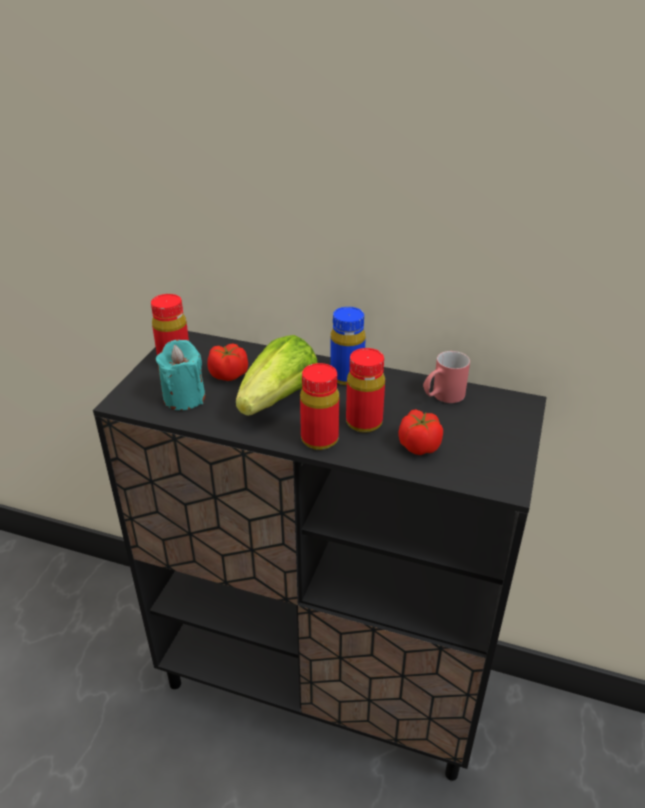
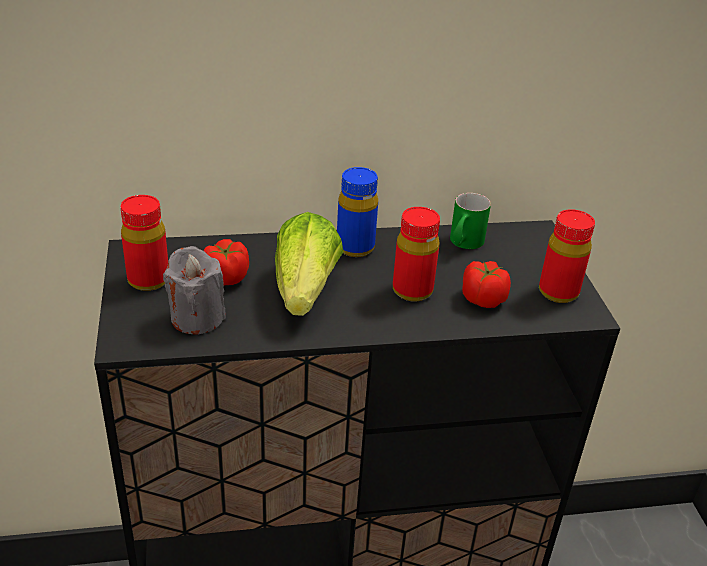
camera: 30 degrees left, 0 degrees up
(184, 398) = (197, 318): turquoise candle -> grey candle
(319, 439) = (384, 320): red bottle -> red bottle (558, 292)
(442, 397) = (463, 244): red mug -> green mug

